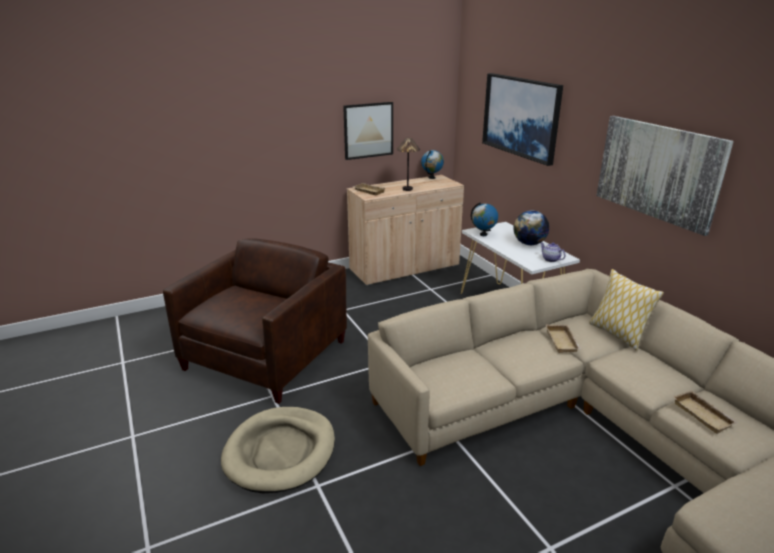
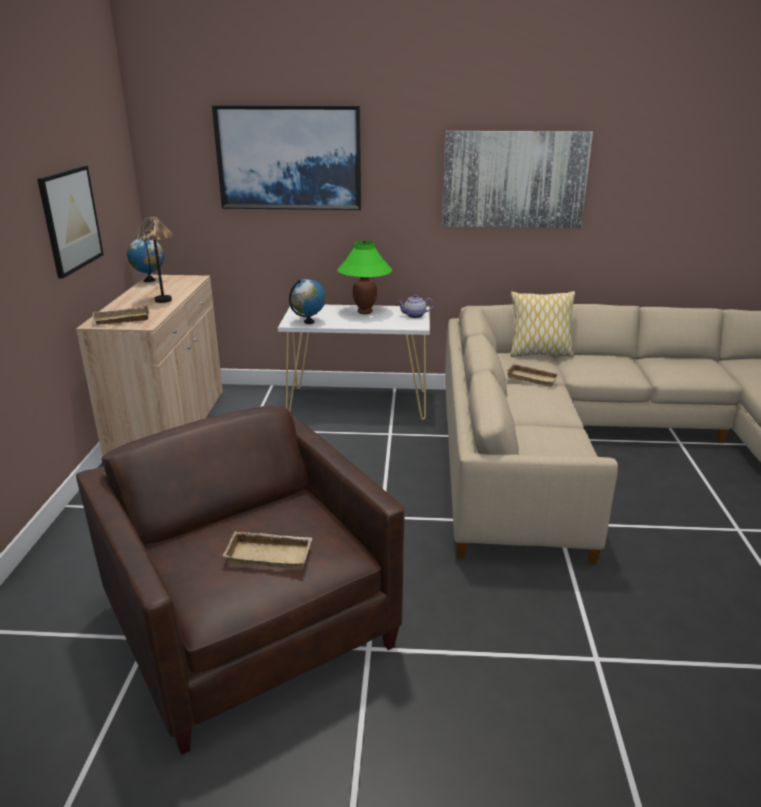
camera: 60 degrees left, 0 degrees up
(280, 452) = (510, 676): beige dog bed -> none
(529, 244) = (365, 312): globe -> green table lamp
(704, 415) = (680, 370): beige tray -> beige tray (270, 554)

